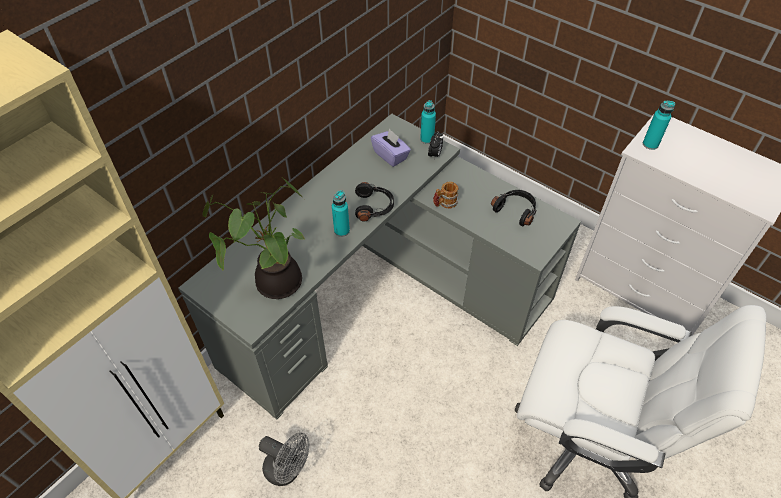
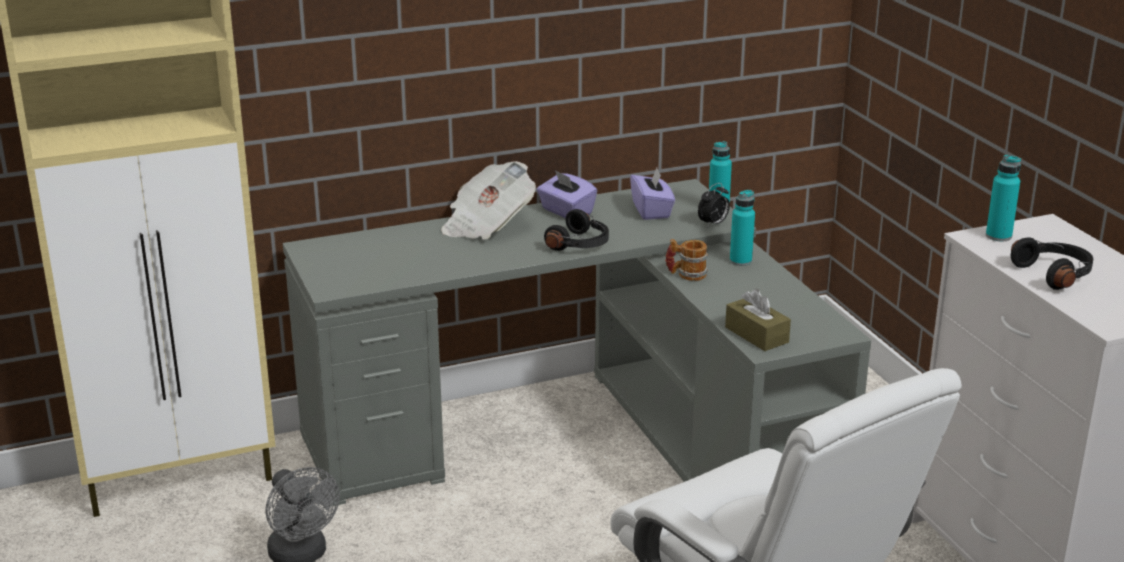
camera: 30 degrees right, 25 degrees down
(275, 282) = (392, 267): potted plant -> none
(302, 210) = (487, 225): none -> newspaper
(341, 177) = (566, 212): none -> purple tissue box
(342, 230) = (517, 251): turquoise bottle -> turquoise bottle (740, 261)
(516, 210) = (782, 305): black headphones -> black headphones (1055, 274)
(523, 244) = (756, 335): none -> brown tissue box

